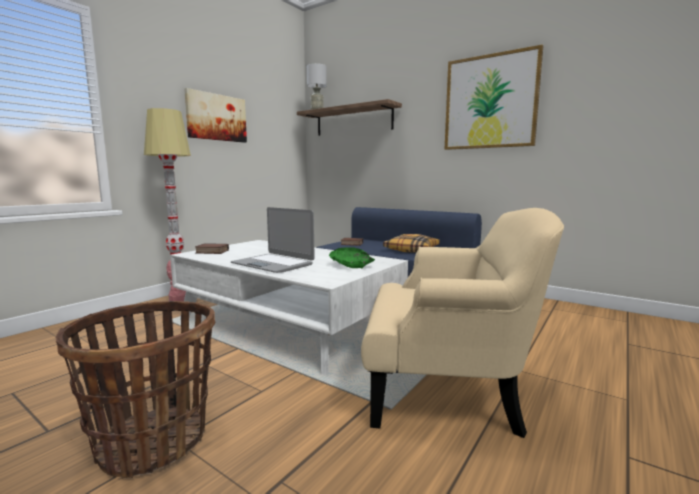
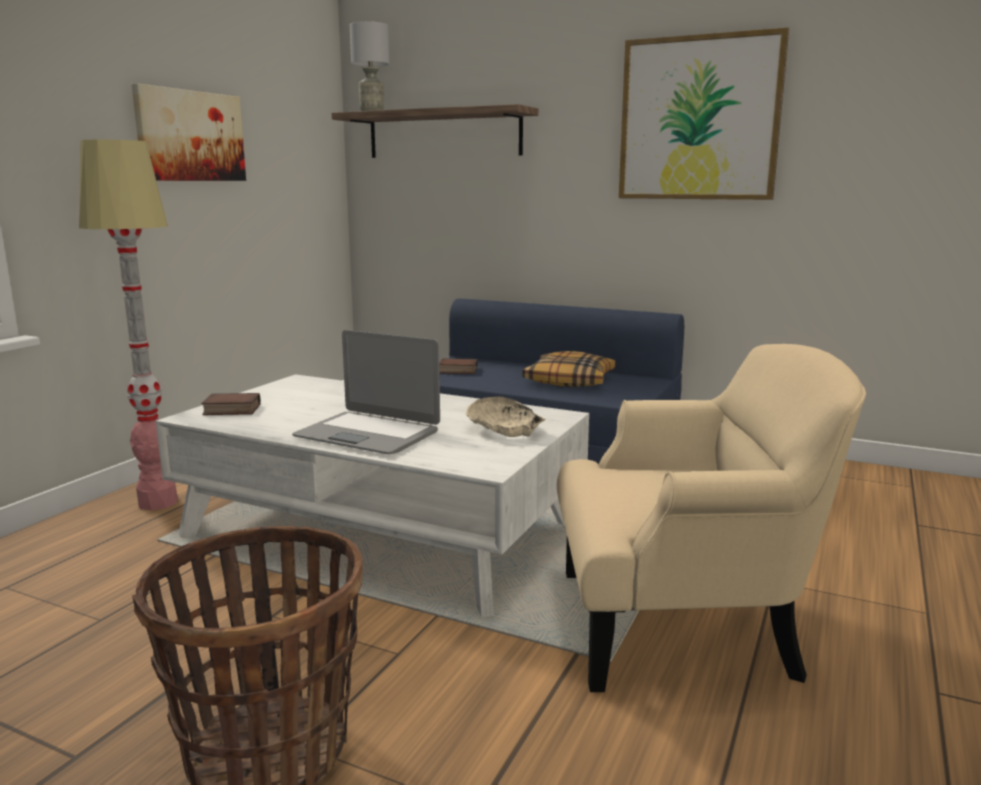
camera: 10 degrees left, 5 degrees up
(351, 265) = (504, 430): green bowl -> beige bowl

